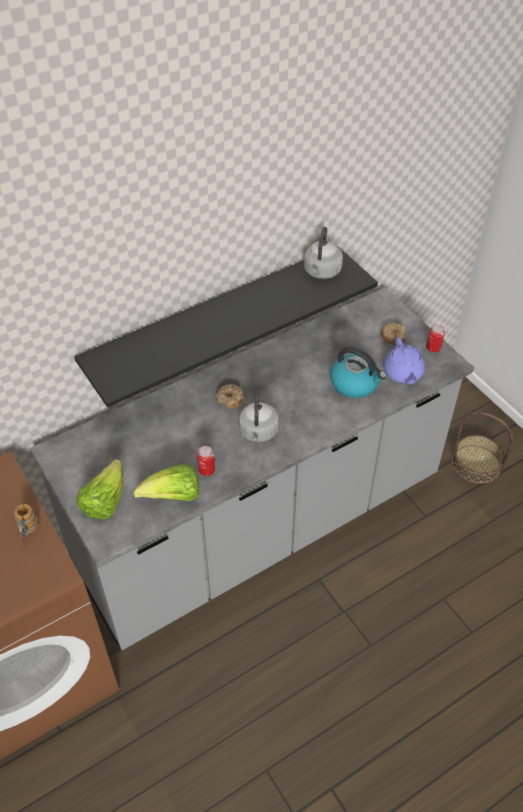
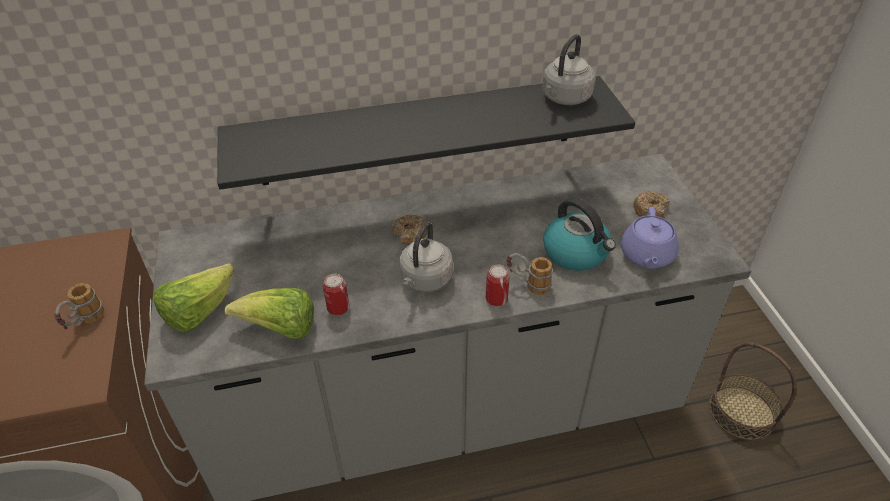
camera: 20 degrees right, 5 degrees down
(331, 417) = (527, 285): none -> mug
(433, 348) = (700, 234): can -> can (496, 299)

